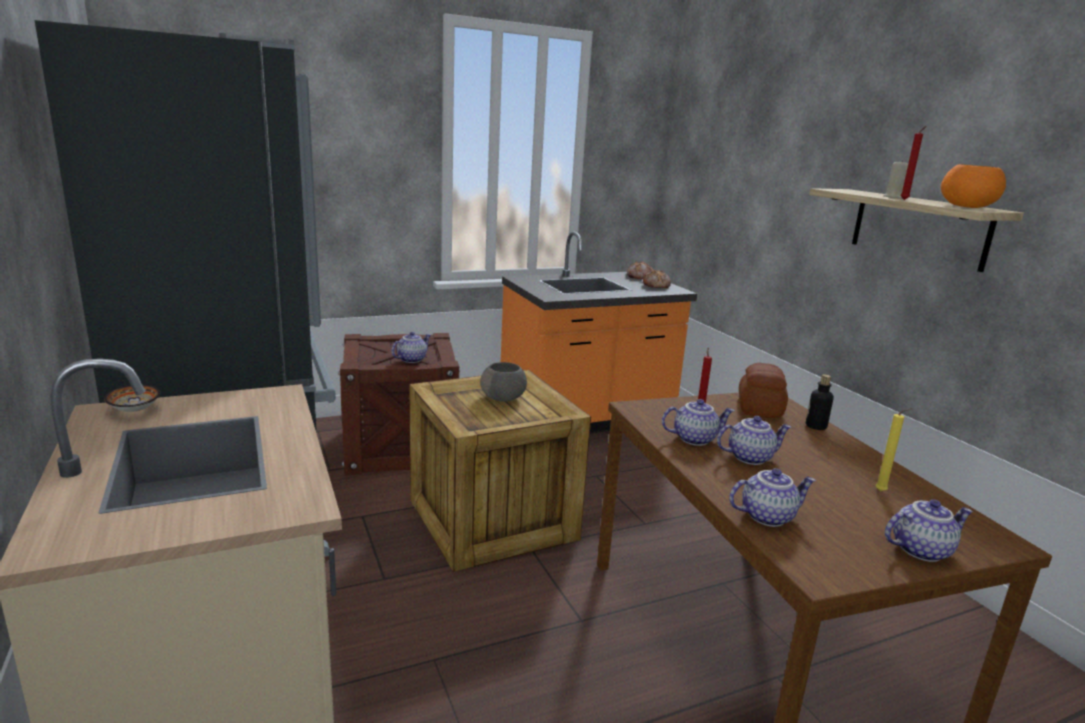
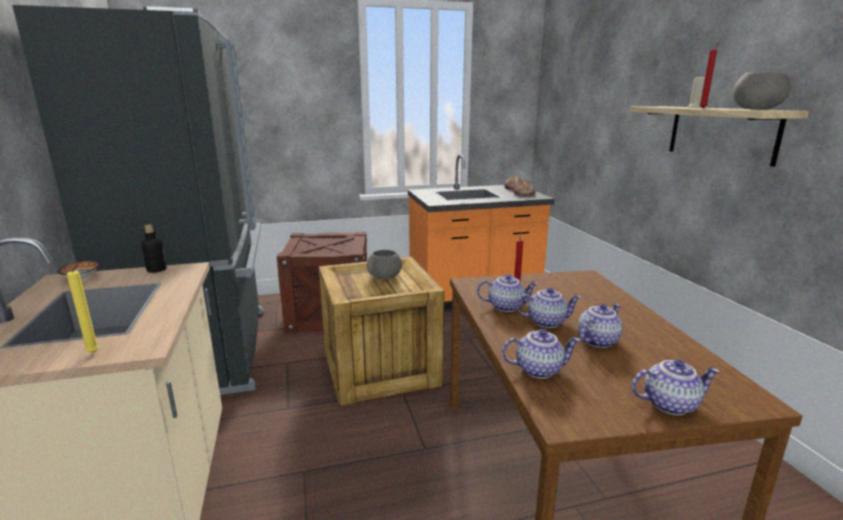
camera: 10 degrees right, 0 degrees up
(411, 359) = (331, 250): teapot -> teapot (597, 341)
(759, 408) = (573, 284): bread -> none
(816, 426) = (617, 298): bottle -> bottle (156, 270)
(882, 492) = (654, 353): yellow candle -> yellow candle (94, 353)
(968, 207) = (757, 109): orange bowl -> grey bowl

